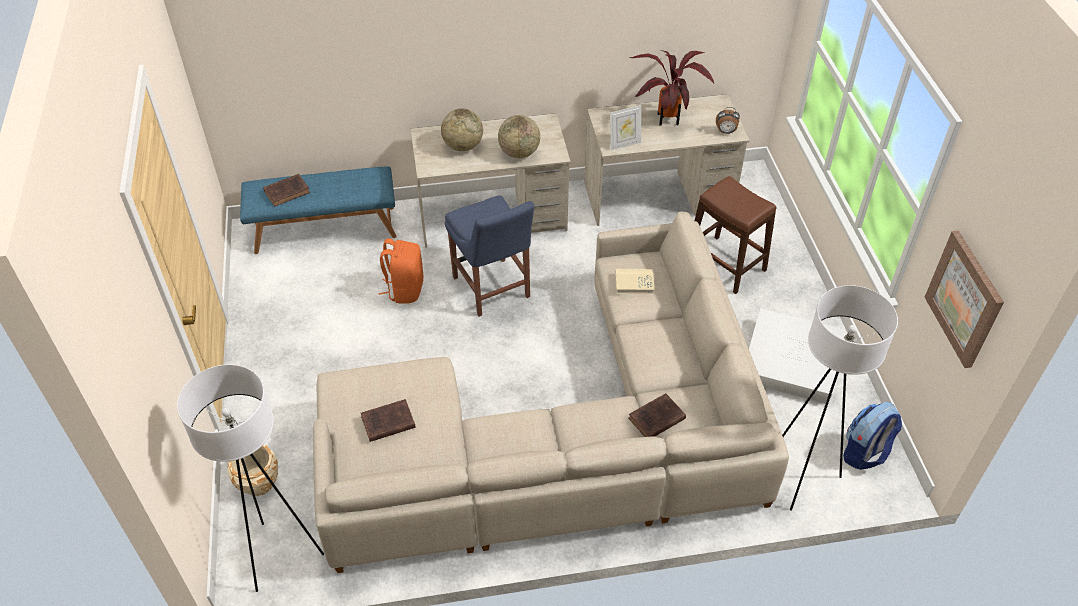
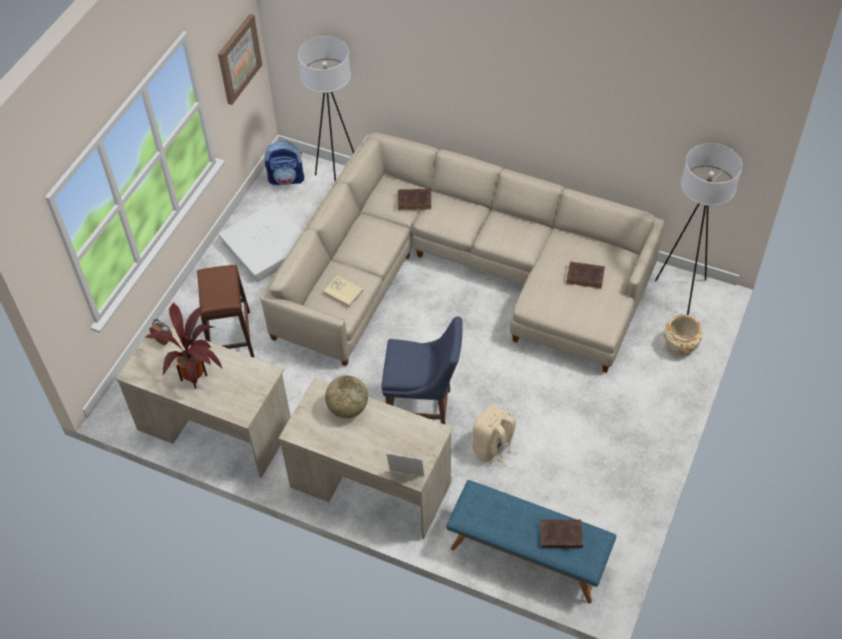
camera: 145 degrees left, 5 degrees up
(405, 289) = (493, 448): orange backpack -> beige backpack
(463, 146) = (389, 442): globe -> none
(492, 290) = (424, 410): blue chair -> blue chair turned 90 degrees clockwise
(624, 144) = (255, 371): picture frame -> picture frame (406, 476)

